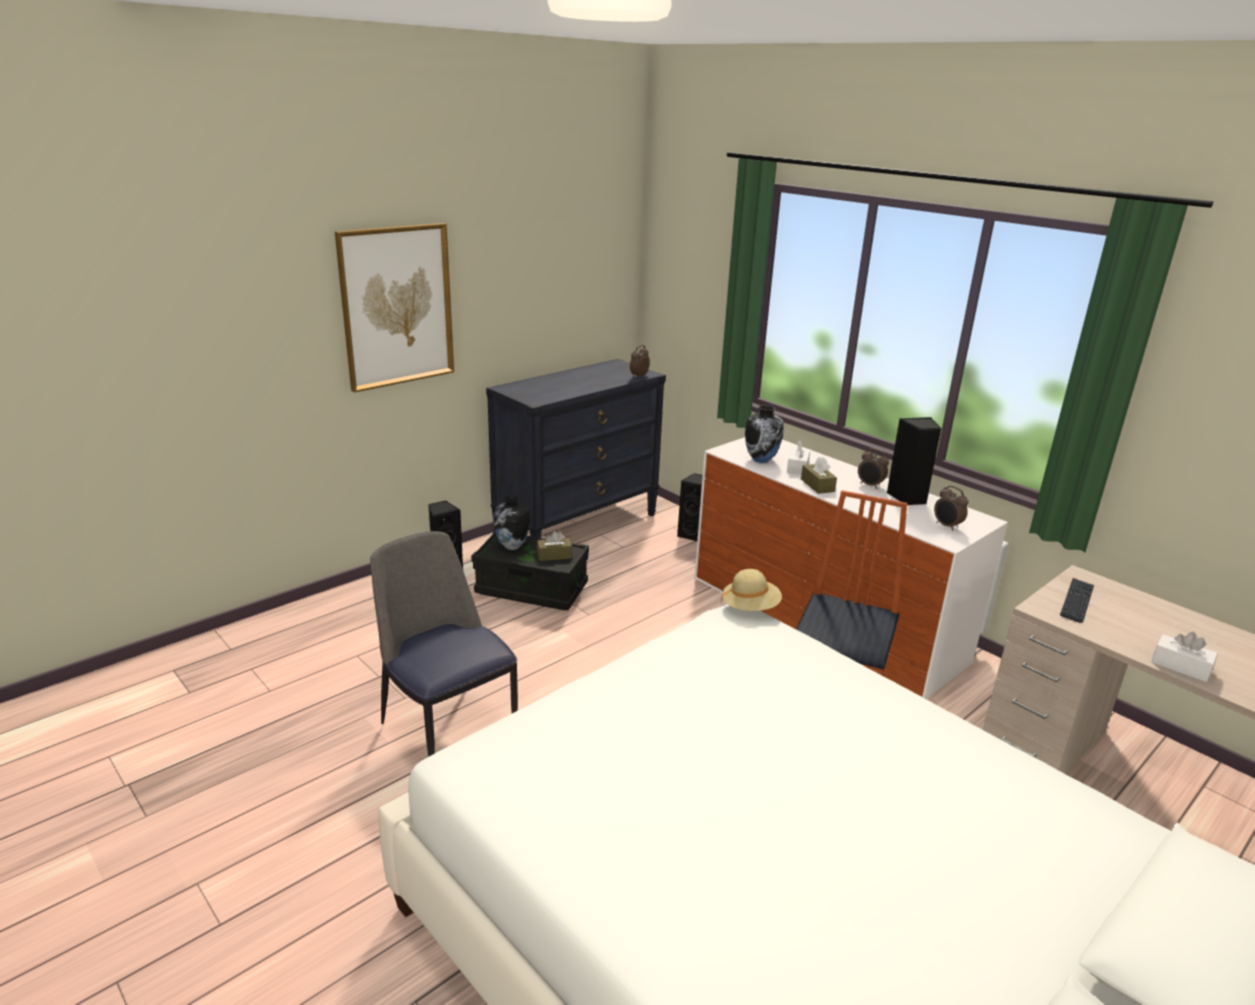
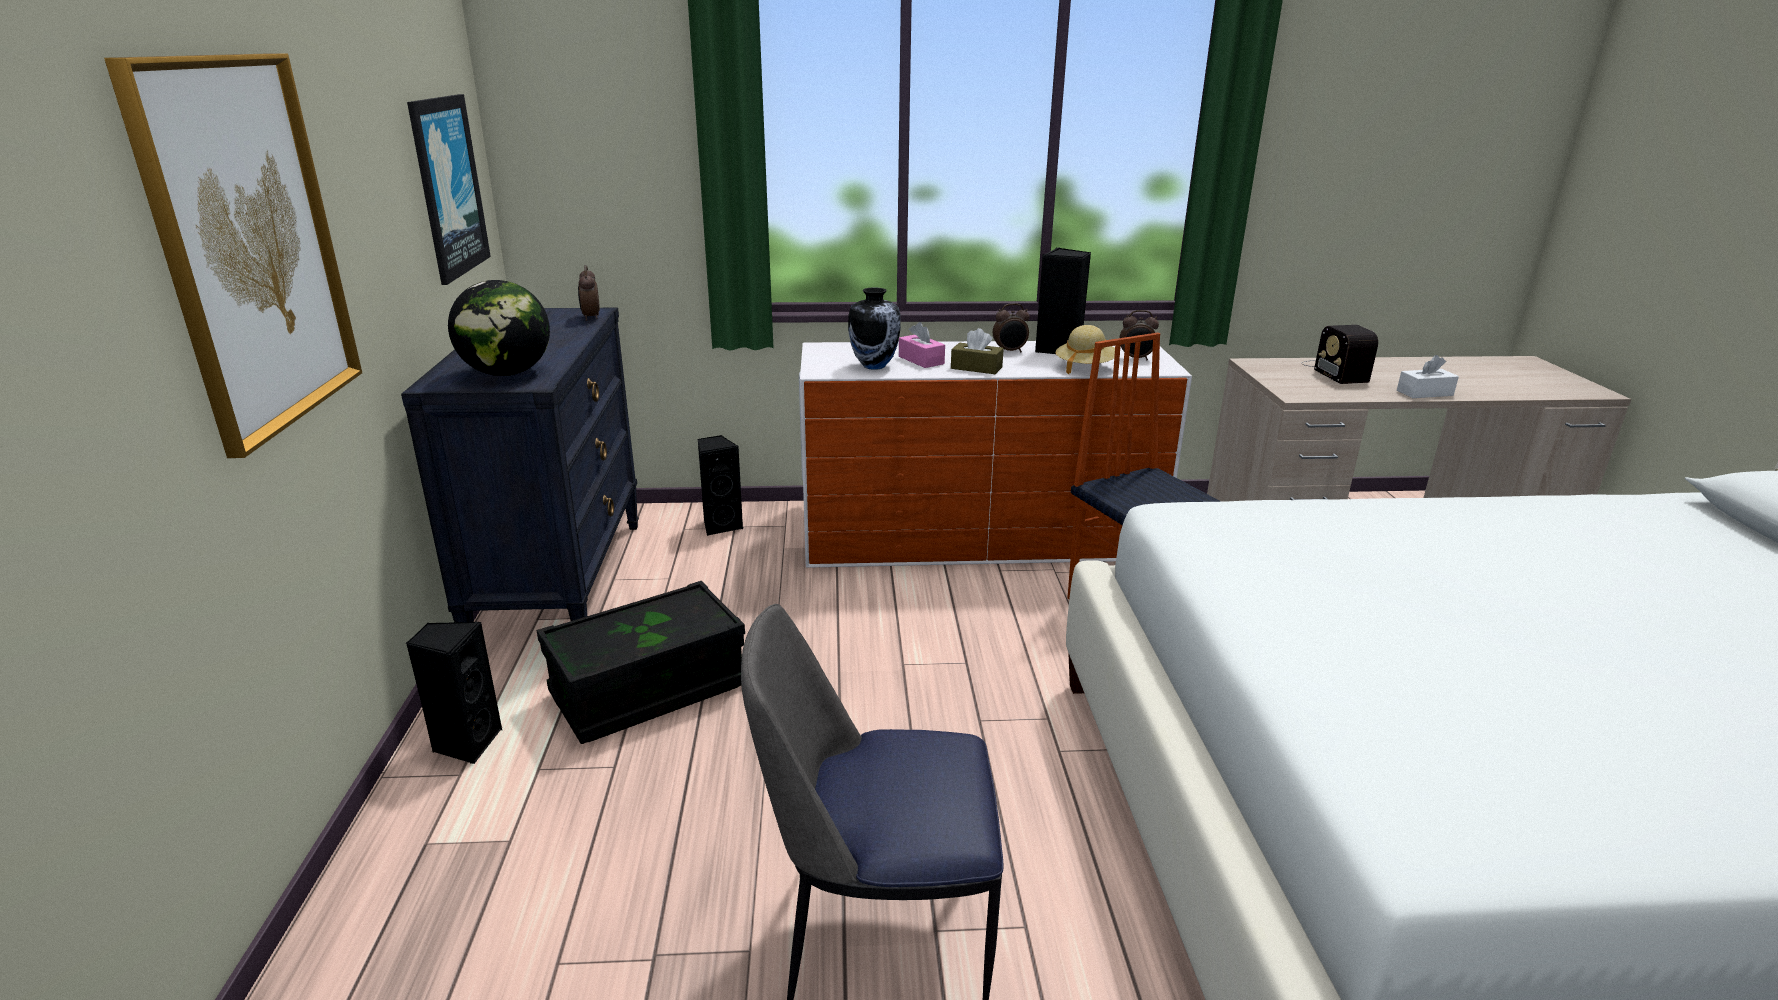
camera: 50 degrees left, 0 degrees up
(512, 546) = (601, 638): vase -> none
(538, 393) = (507, 373): none -> globe
(554, 555) = (680, 616): brown tissue box -> none
(583, 286) = (447, 187): none -> picture
(750, 607) = (1167, 503): beige hat -> beige hat (1085, 367)
(797, 467) = (921, 360): white tissue box -> pink tissue box
(1076, 601) = (1294, 380): keyboard -> none
(1145, 614) = (1334, 370): none -> radio

